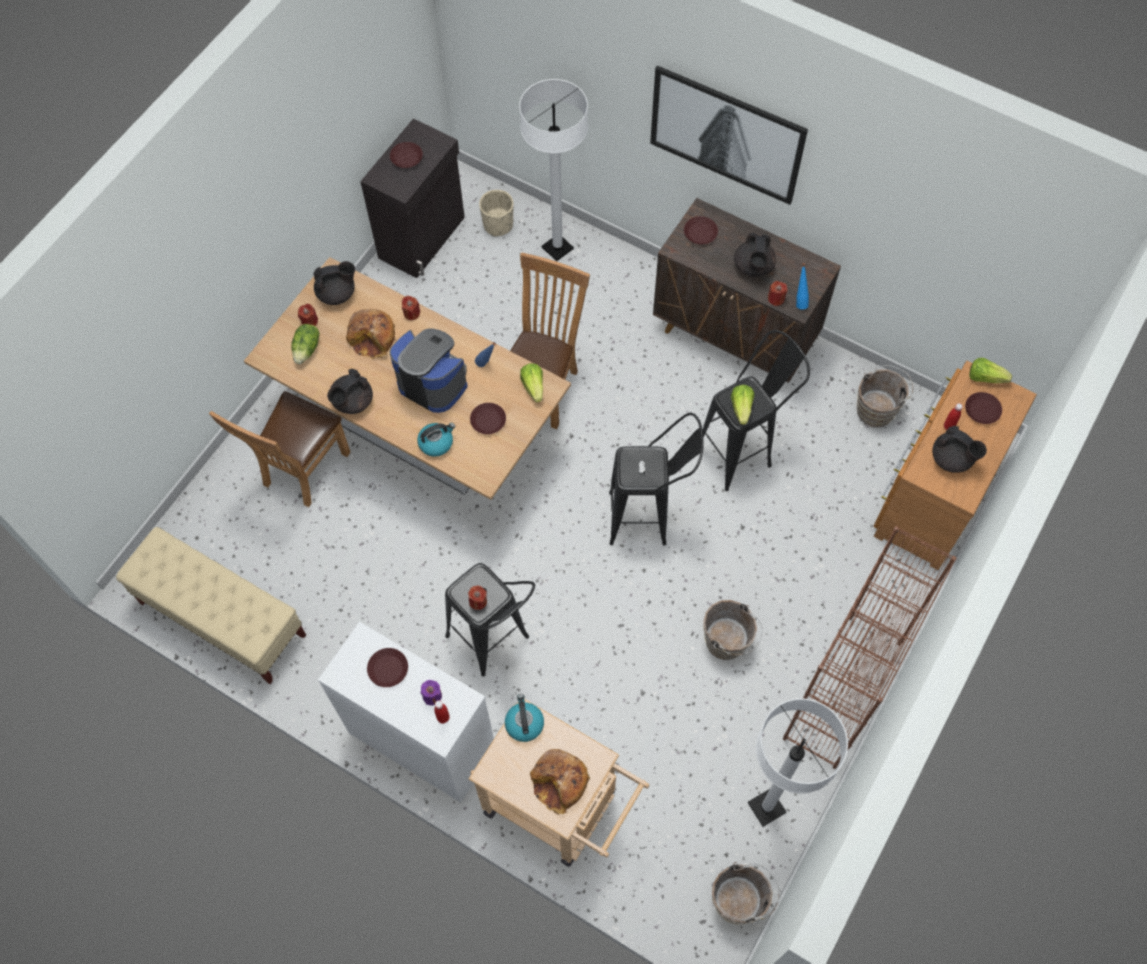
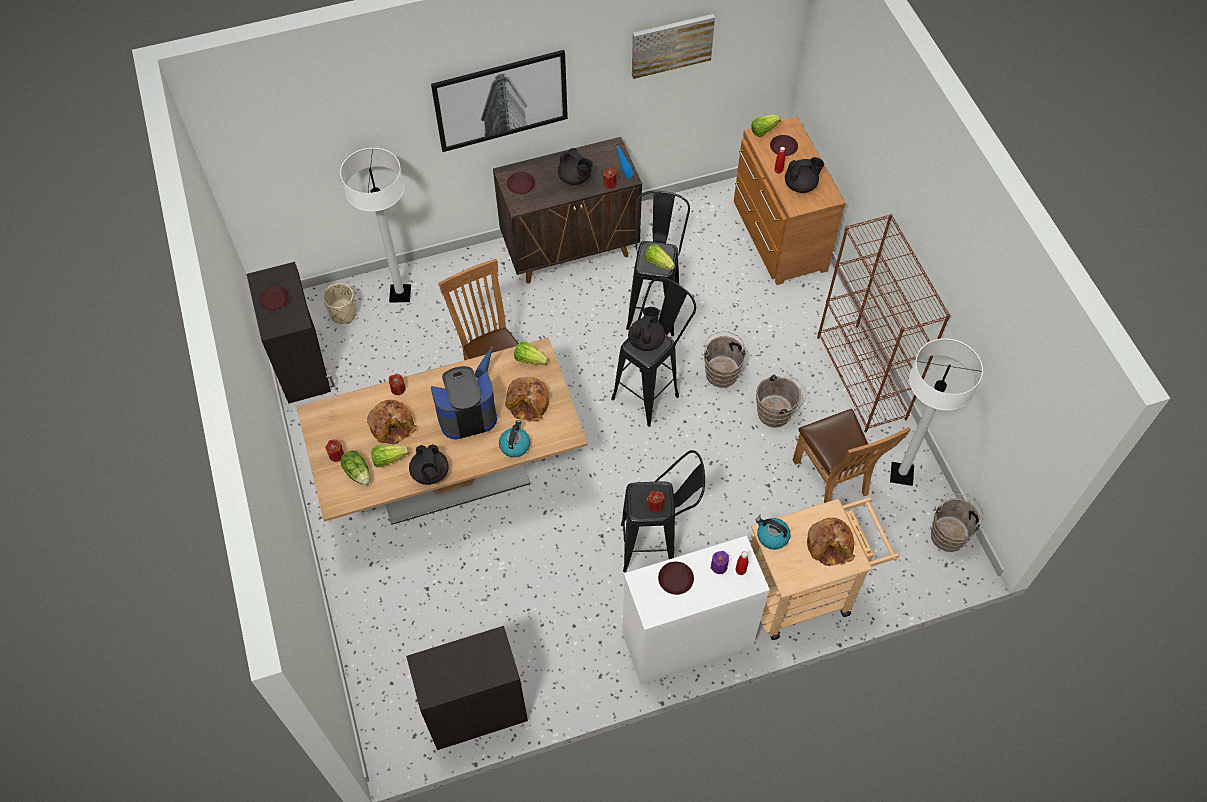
camera: 50 degrees left, 5 degrees down
(222, 619) = (475, 710): beige bench -> black cabinet
(302, 471) = (409, 574): brown chair -> brown chair (834, 480)
(337, 293) = (332, 422): black teapot -> black teapot (646, 340)
(339, 361) = (389, 459): none -> lettuce
(488, 420) = (528, 403): brown plate -> bread
(877, 409) = (695, 218): brown bucket -> brown bucket (721, 371)
(931, 210) = (671, 44): none -> picture

